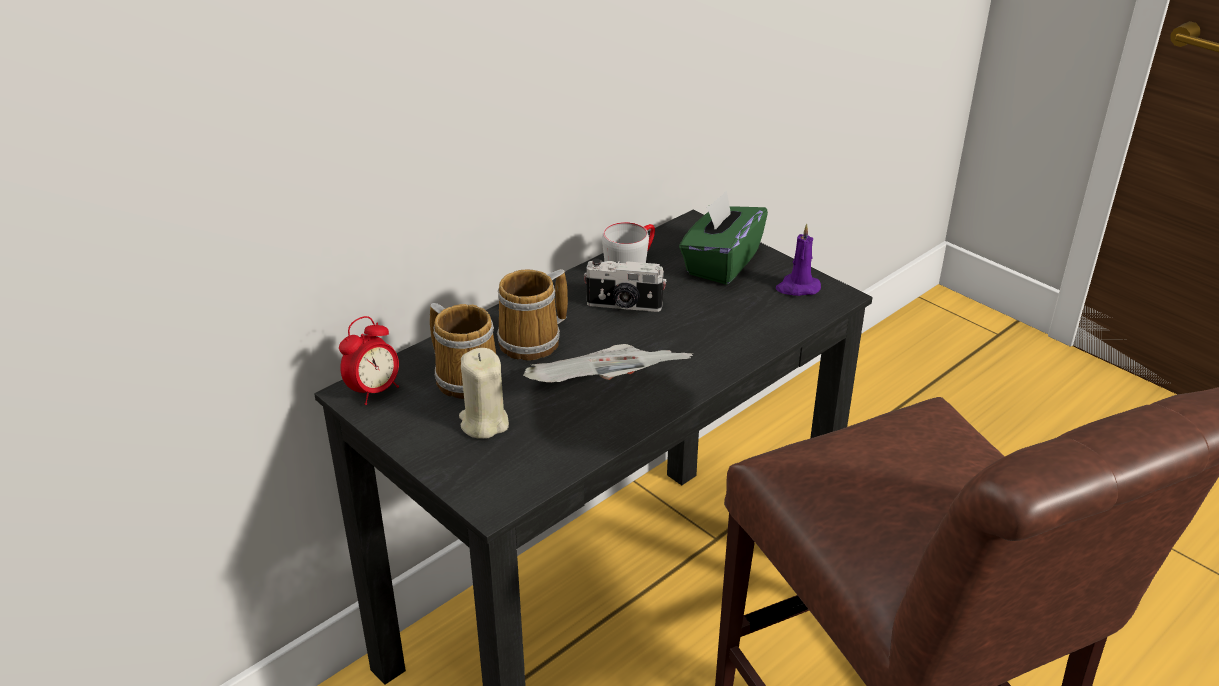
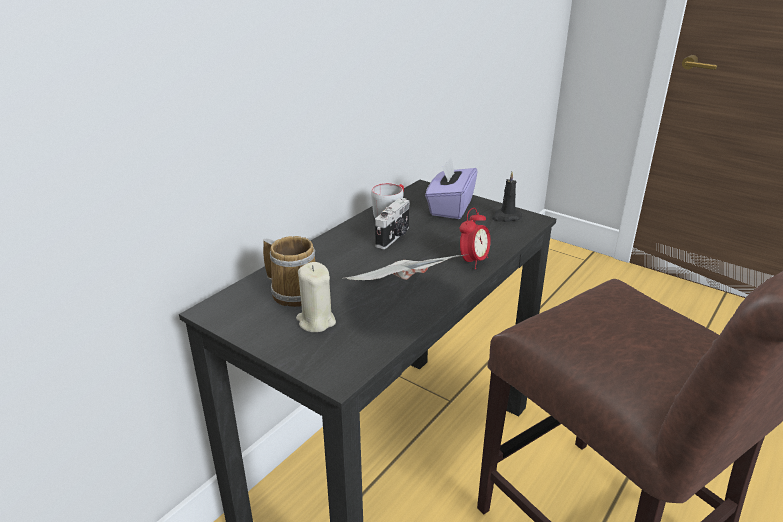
camera: 10 degrees left, 5 degrees down
(374, 391) = (226, 308): alarm clock -> alarm clock (473, 261)
(534, 341) = (337, 264): mug -> none
(624, 306) = (394, 237): camera -> camera turned 60 degrees counterclockwise
(721, 263) = (450, 207): green tissue box -> purple tissue box
(797, 288) = (506, 217): purple candle -> black candle

